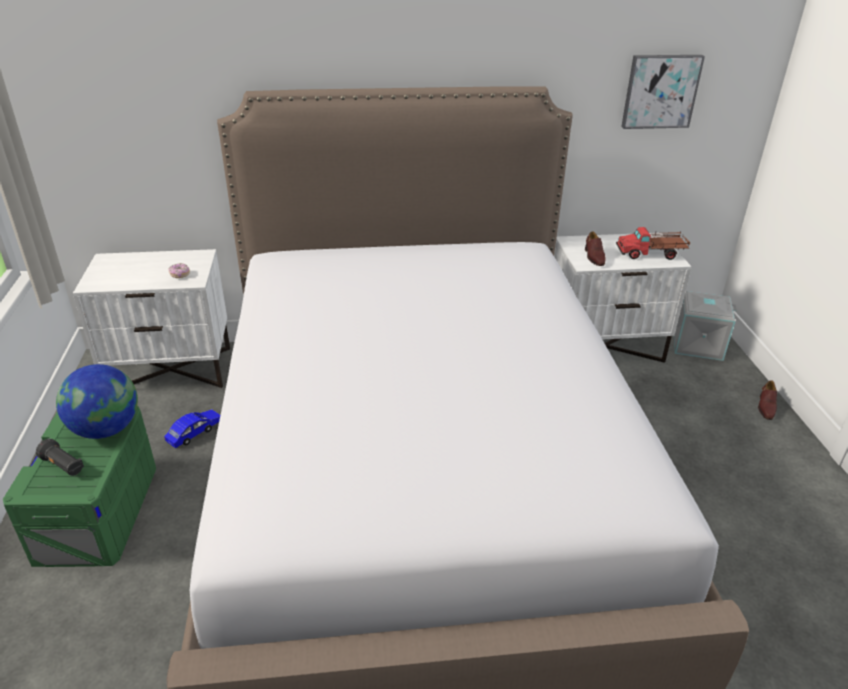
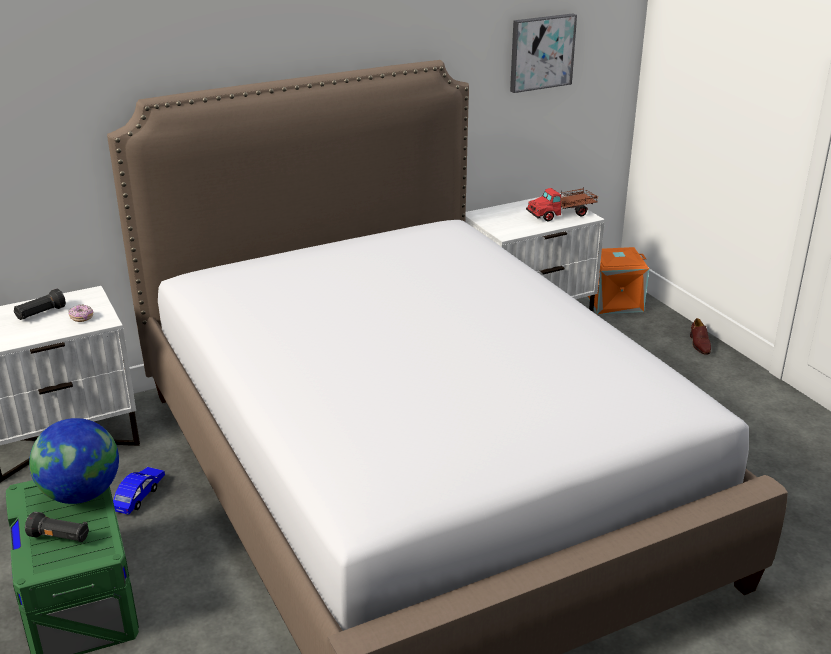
camera: 20 degrees left, 5 degrees down
(153, 265) = (40, 314): none -> black flashlight
(594, 257) = (510, 225): brown shoe -> none
(697, 345) = (613, 302): grey storage box -> orange storage box

